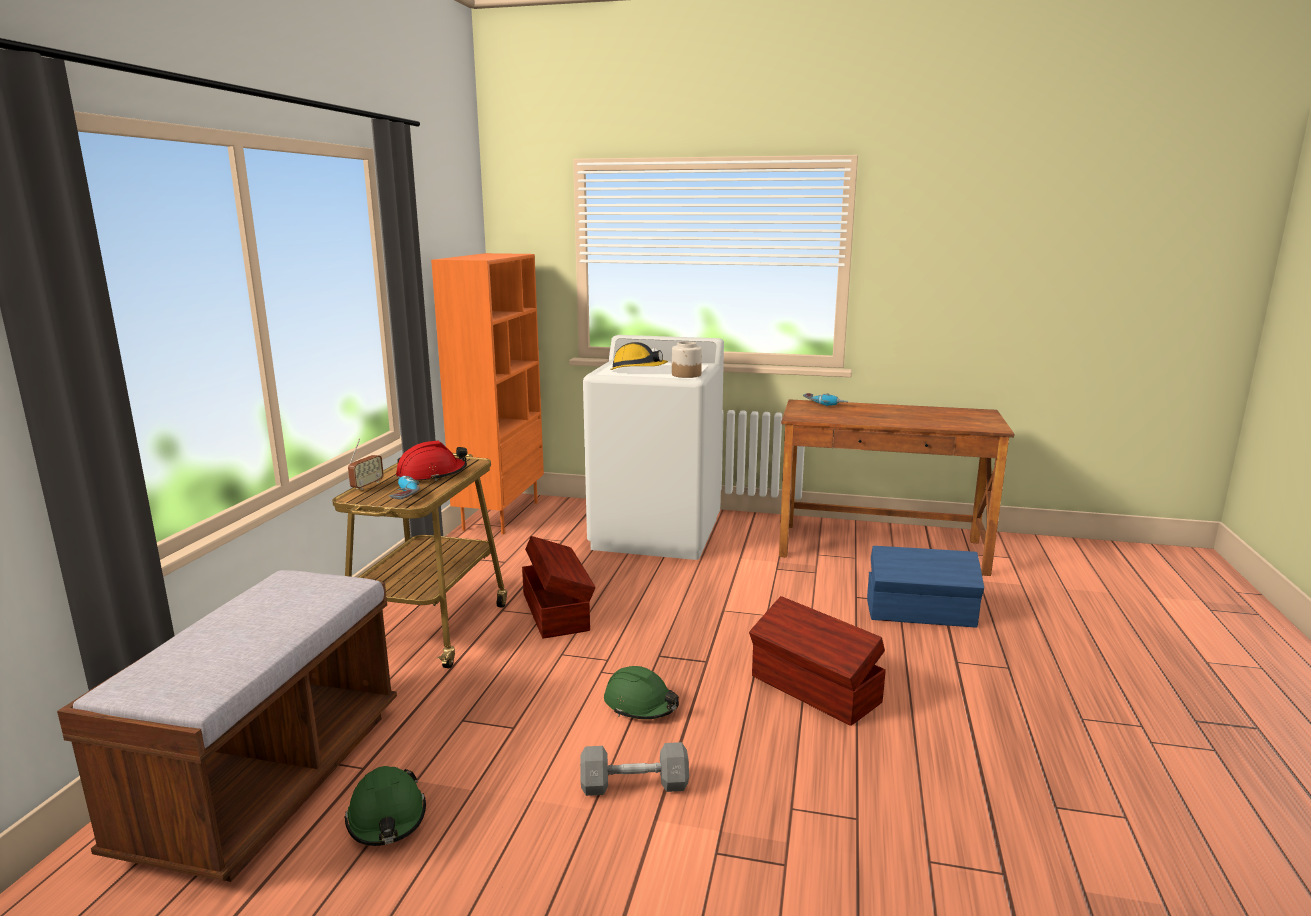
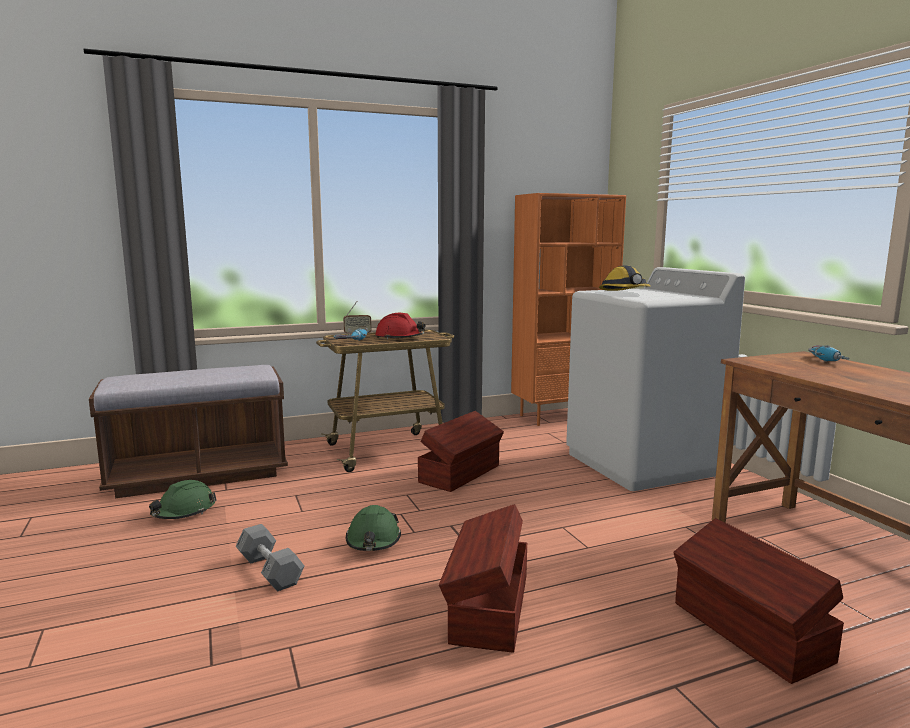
camera: 55 degrees right, 5 degrees down
(686, 375) = (649, 298): jar -> none
(921, 613) = (749, 633): blue storage box -> brown storage box

